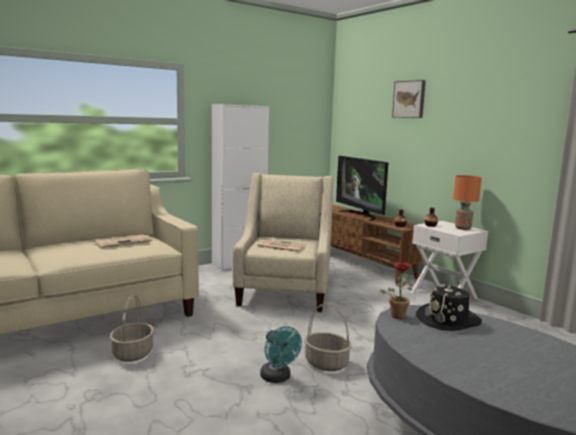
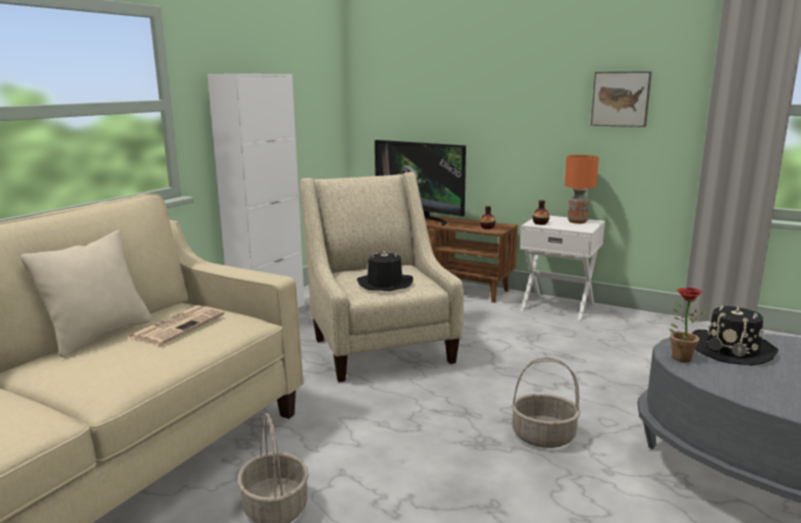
camera: 25 degrees left, 5 degrees up
(85, 240) = (99, 335): none -> beige pillow
(278, 378) = (514, 478): turquoise fan -> none
(280, 246) = (384, 284): newspaper -> black hat
(409, 99) = (478, 58): picture -> picture (621, 99)

